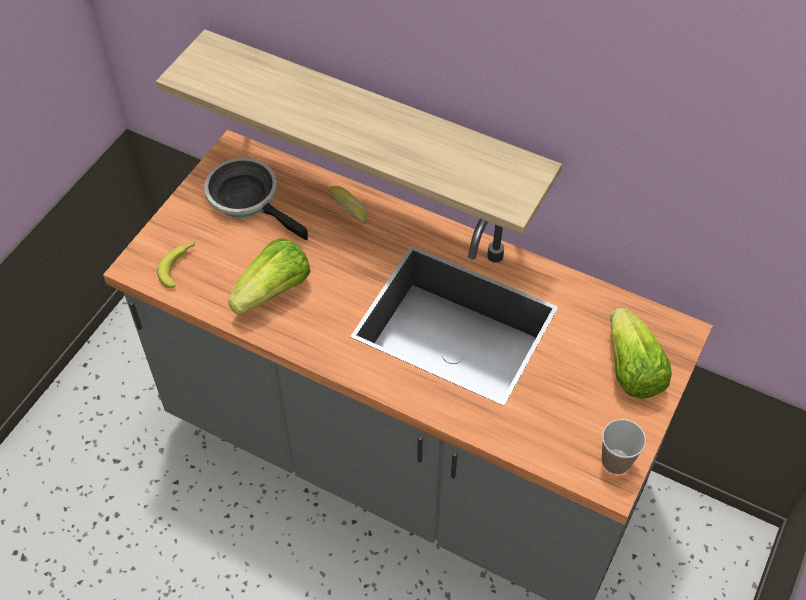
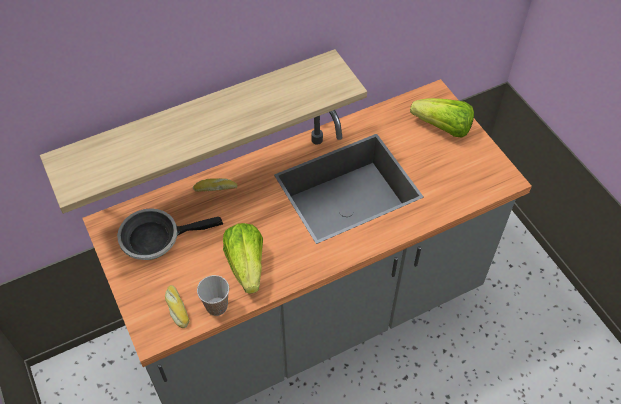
camera: 55 degrees left, 0 degrees up
(179, 266) = (176, 309): banana -> bread
(616, 461) = (495, 169): cup -> cup (216, 306)

